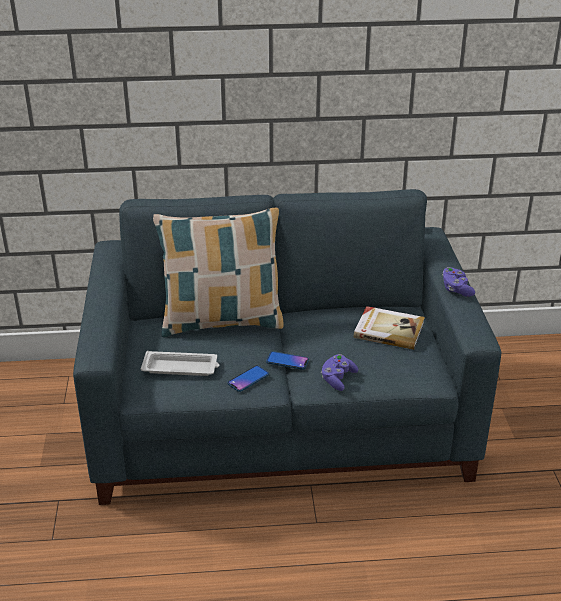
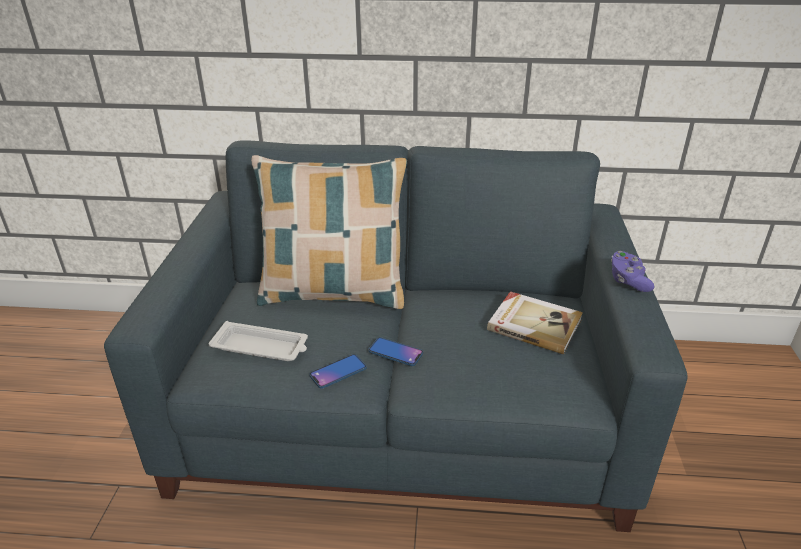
camera: 10 degrees right, 0 degrees up
(337, 379) = (454, 385): purple game controller -> none

